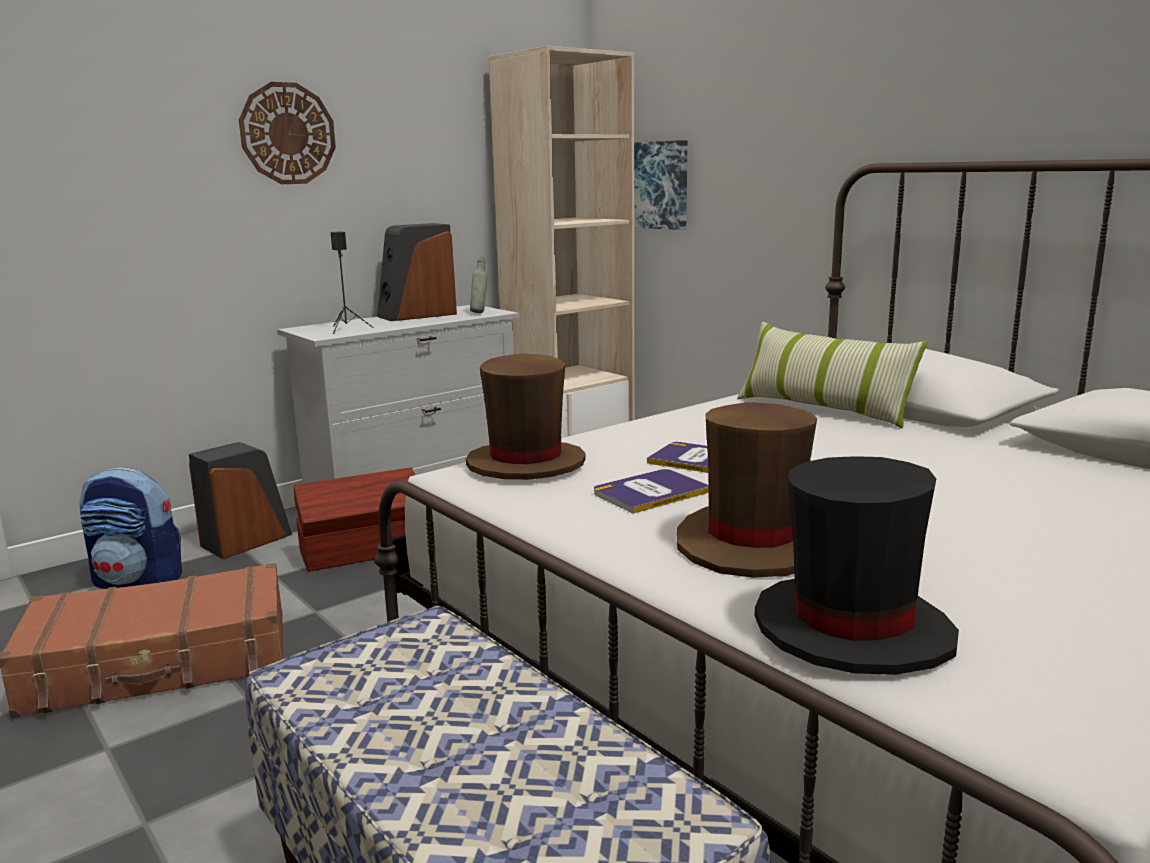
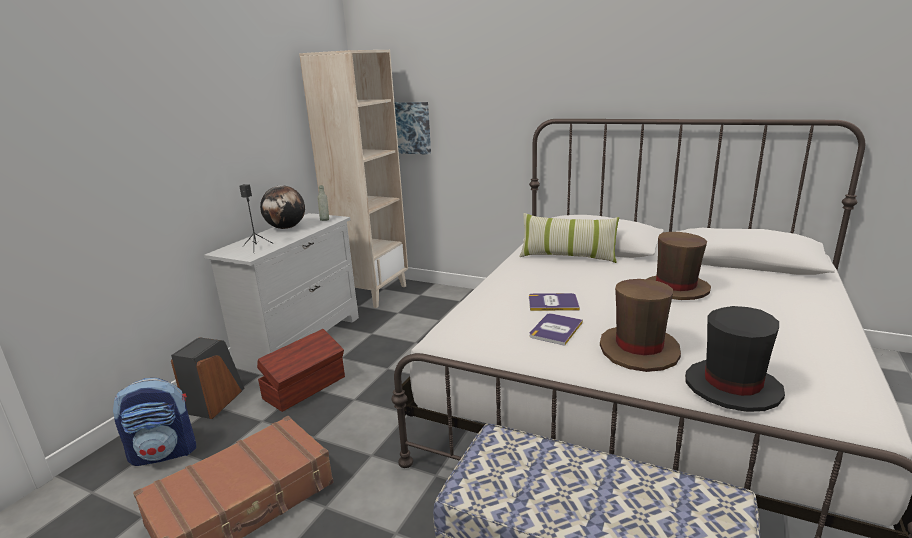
camera: 25 degrees left, 5 degrees up
(288, 134) = (191, 119): wall clock -> none
(417, 315) = (286, 228): speaker -> globe
(525, 464) = (470, 325): brown hat -> brown hat (675, 289)

